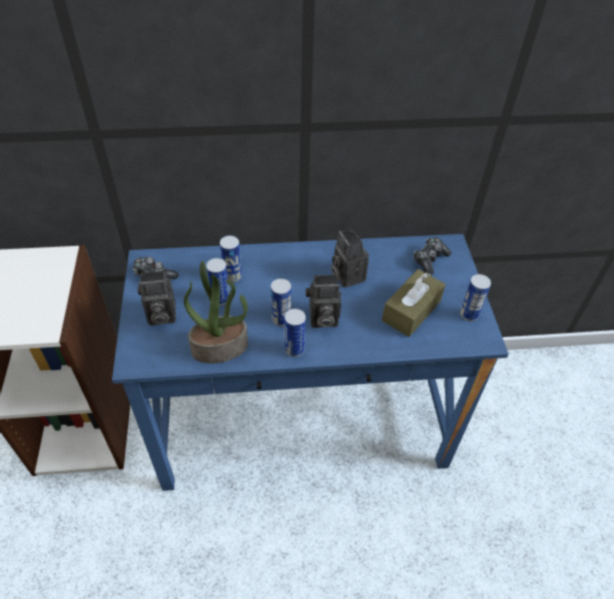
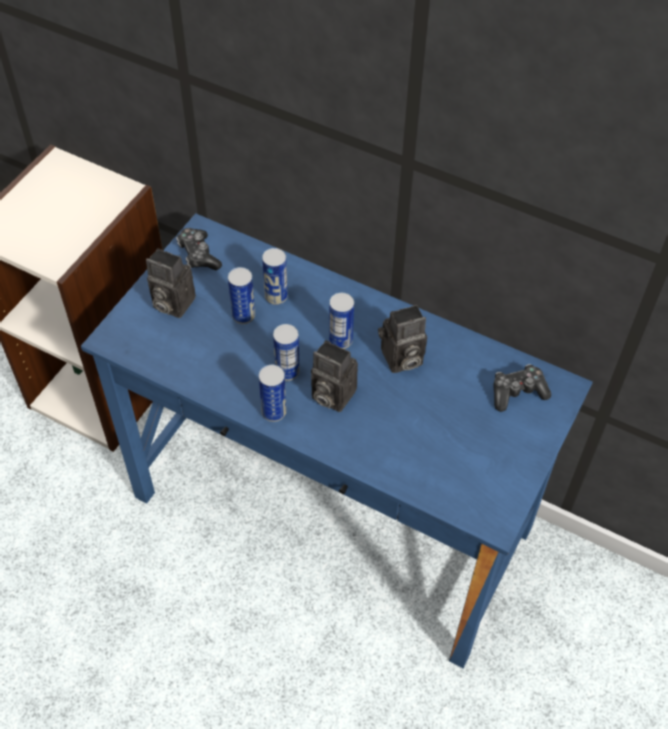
camera: 35 degrees right, 5 degrees up
(220, 347) = (203, 368): potted plant -> none
(346, 275) = (400, 360): camera -> camera turned 120 degrees counterclockwise
(411, 310) = (438, 440): brown tissue box -> none
(469, 314) = (503, 482): can -> can (340, 341)

